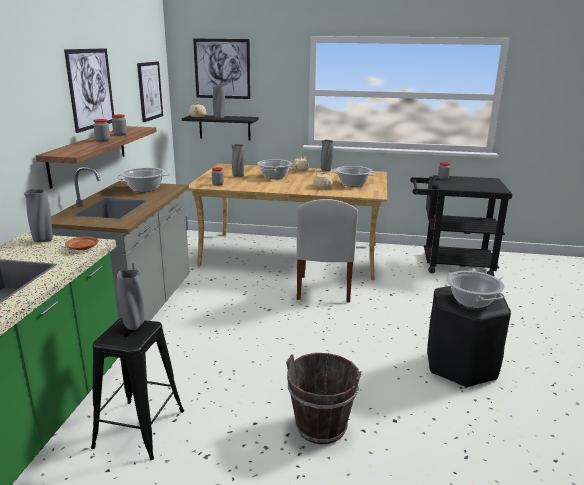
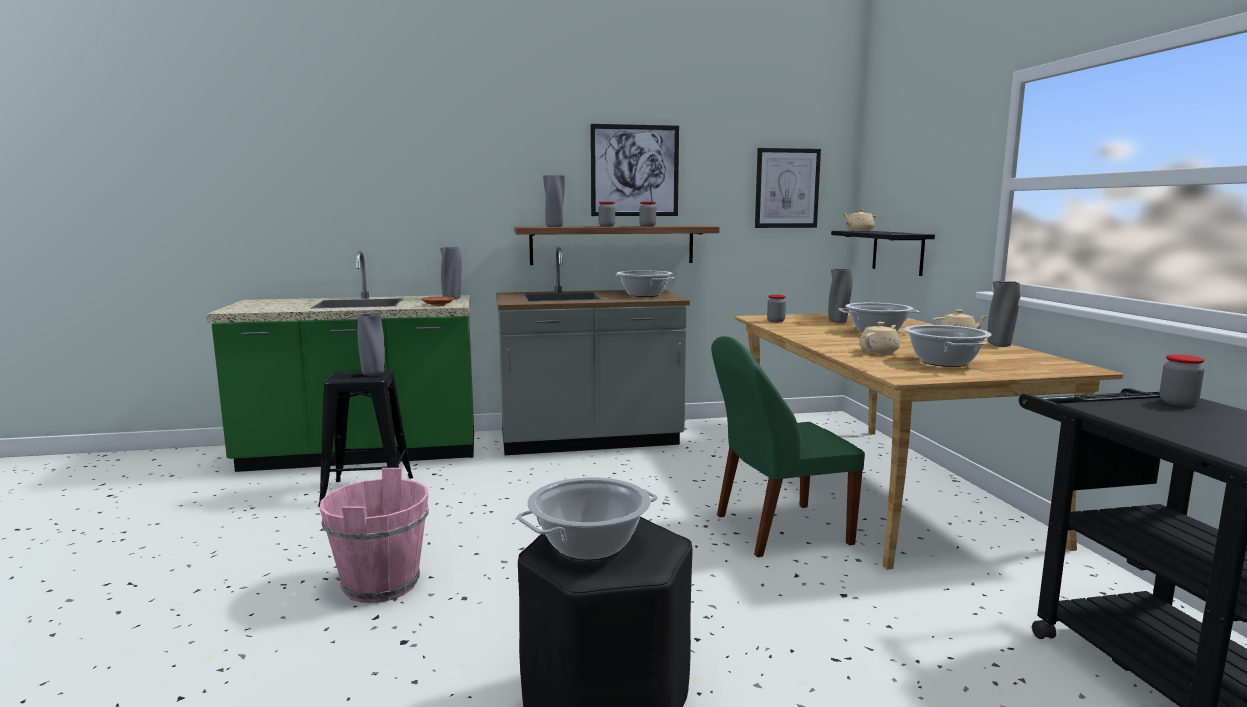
camera: 70 degrees right, 10 degrees down
(219, 117) = (873, 232): grey vase -> grey vase (555, 226)
(222, 69) = (904, 154): picture -> none
(321, 426) = (381, 584): brown bucket -> pink bucket
(324, 290) = (778, 530): white chair -> green chair

